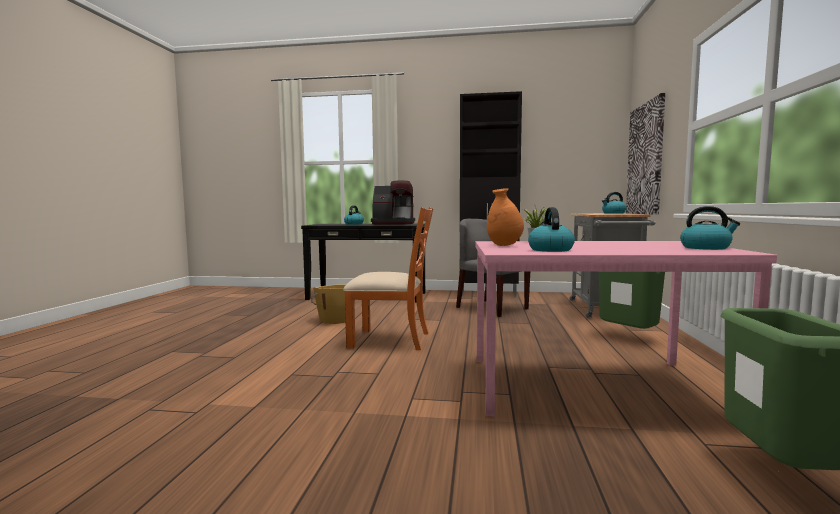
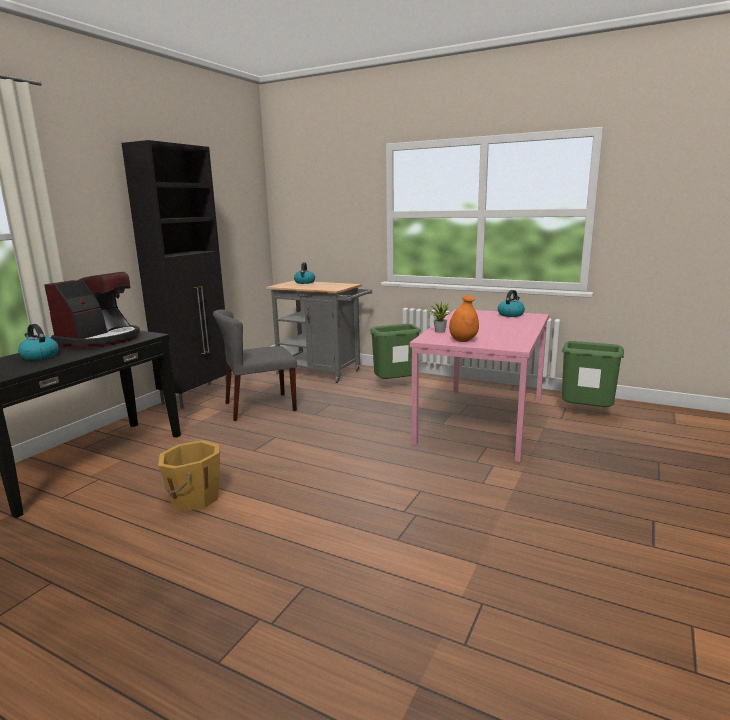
camera: 70 degrees left, 10 degrees up
(391, 339) = (322, 472): orange chair -> none
(550, 250) = (506, 337): kettle -> none
(645, 159) = (311, 229): picture -> none

